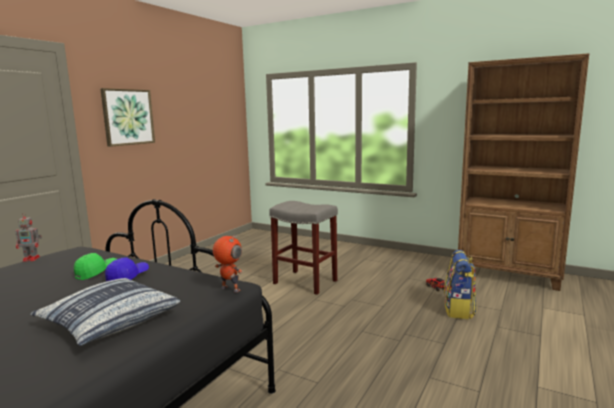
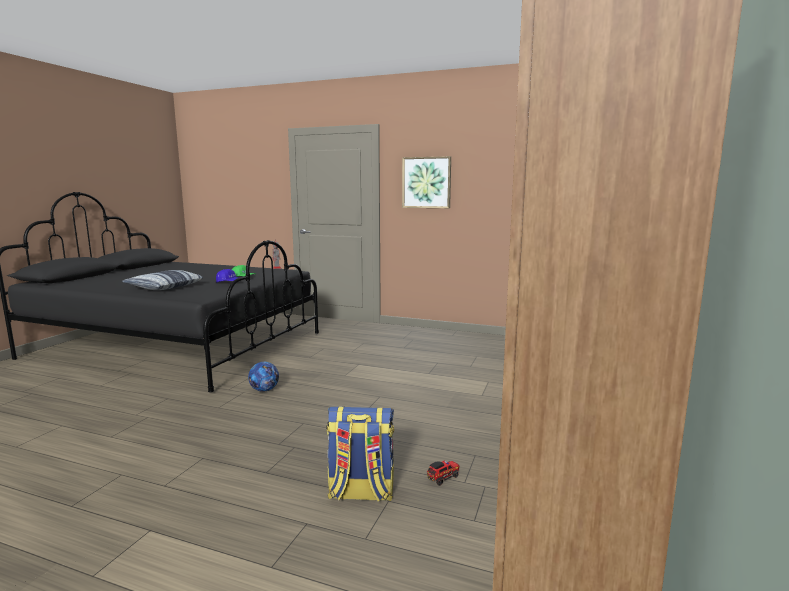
camera: 80 degrees right, 0 degrees up
(229, 289) = (191, 298): toy robot -> none
(278, 355) = (264, 390): none -> football
(304, 282) = (426, 388): grey stool -> none

